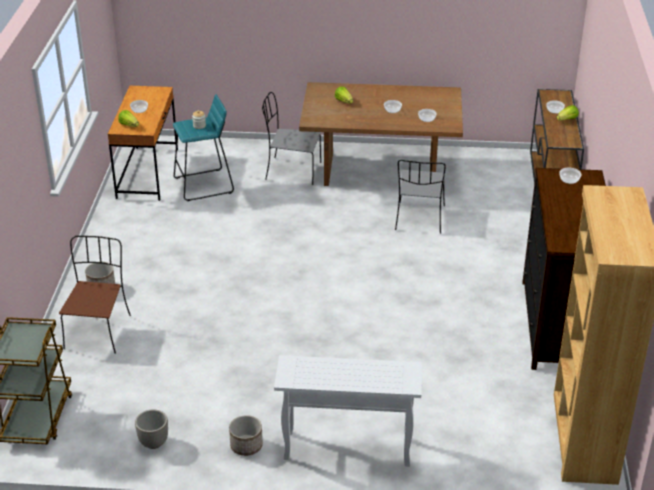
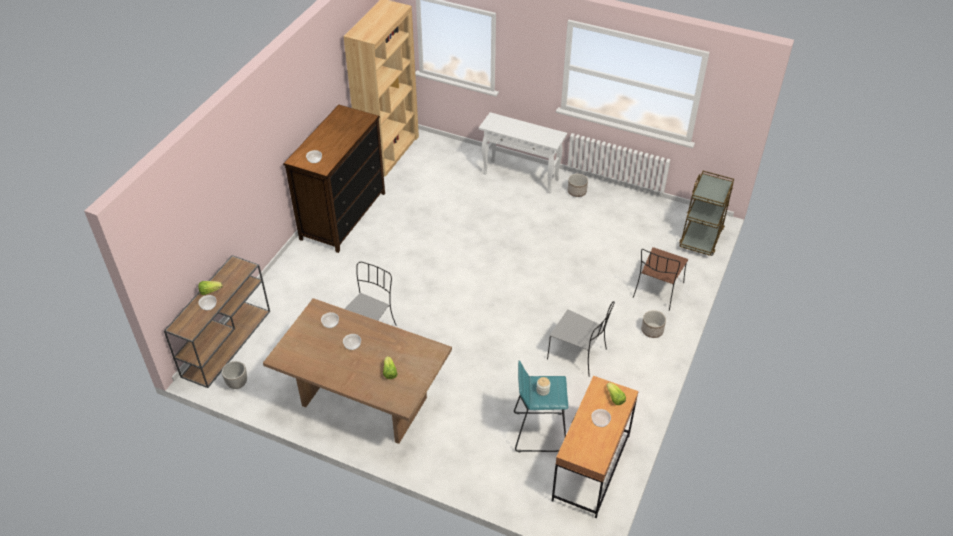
camera: 160 degrees left, 10 degrees up
(153, 443) = (630, 205): planter -> planter (238, 384)
(291, 171) = (447, 427): grey chair -> grey chair (578, 354)

